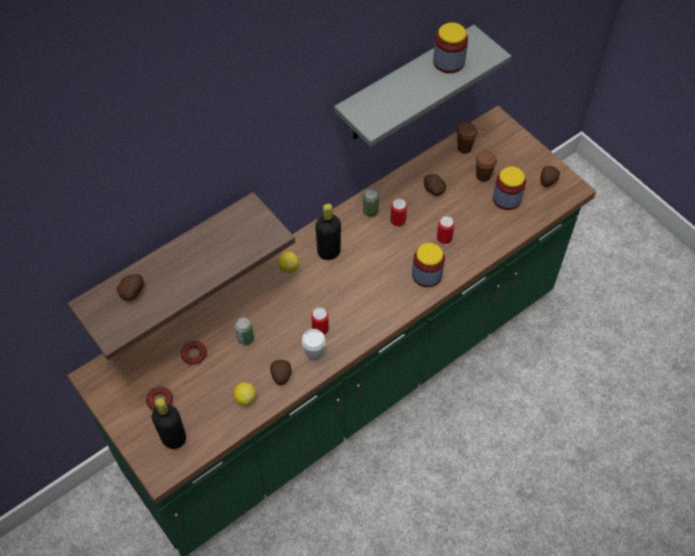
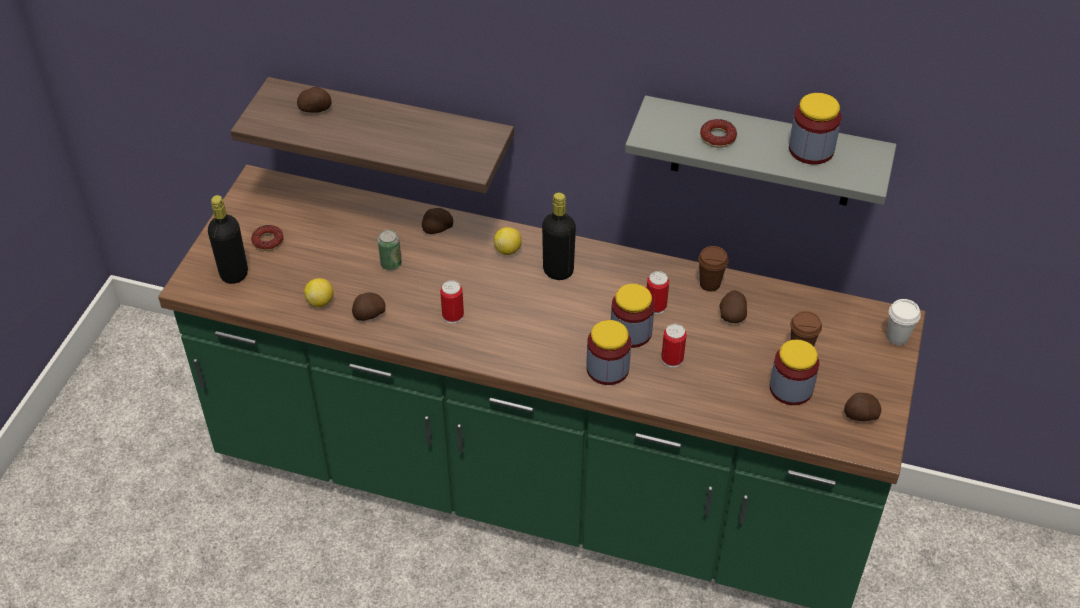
camera: 55 degrees right, 10 degrees down
(194, 354) = (340, 236): donut -> donut (717, 137)
(237, 295) = (437, 229): none -> potato
(314, 353) = (418, 326): white cup -> white cup (897, 337)
(370, 211) = (646, 276): can -> none
(408, 246) = (631, 332): none -> jar
(464, 148) = (823, 312): brown cup -> brown cup (710, 284)

